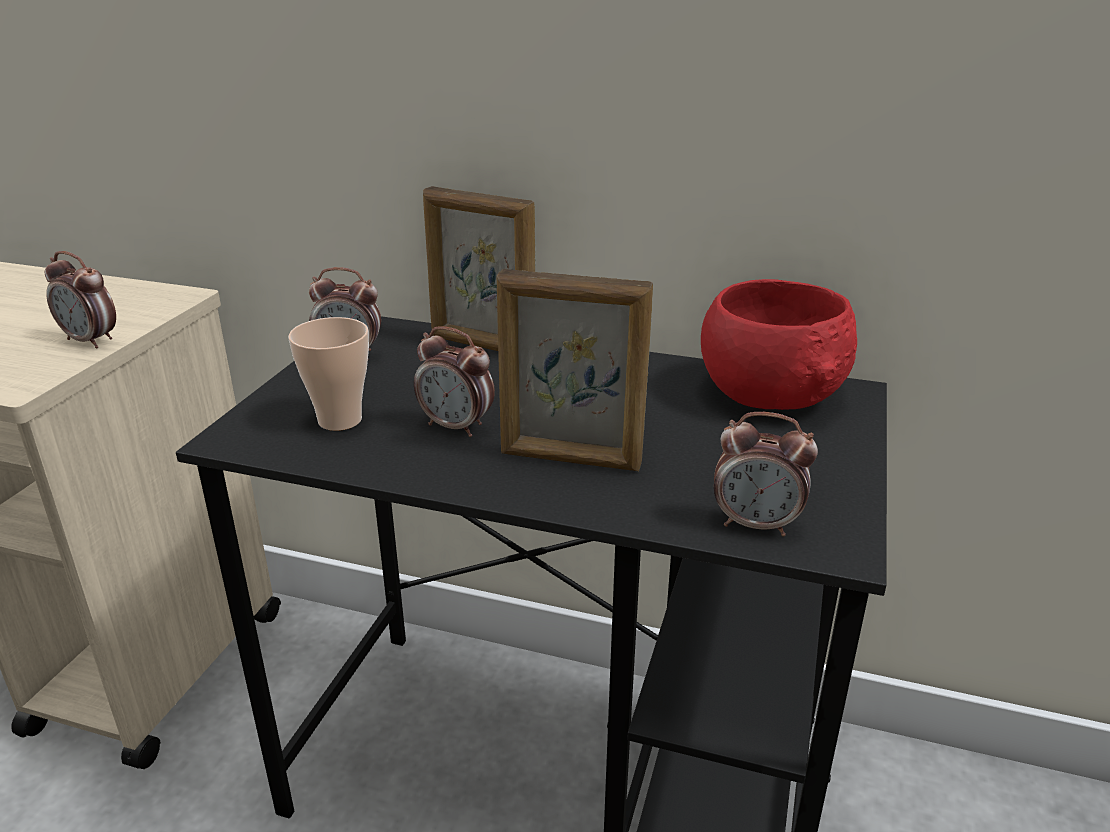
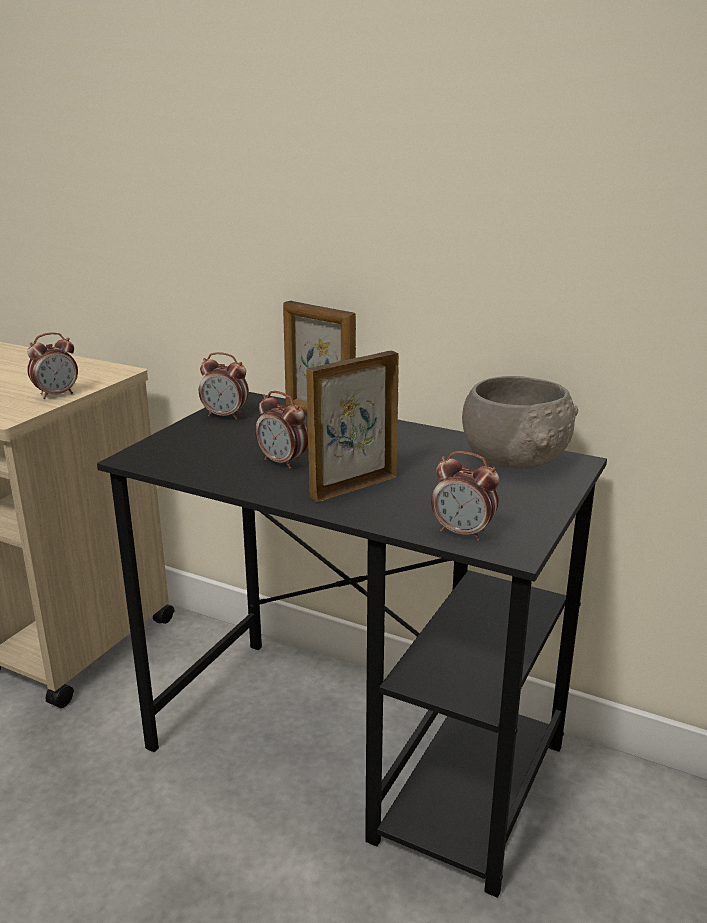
camera: 10 degrees right, 5 degrees down
(91, 341) = (57, 394): alarm clock -> alarm clock turned 75 degrees counterclockwise
(340, 420) = (206, 453): cup -> none
(570, 459) = (352, 487): picture frame -> picture frame turned 120 degrees clockwise
(771, 394) = (515, 459): red bowl -> grey bowl

